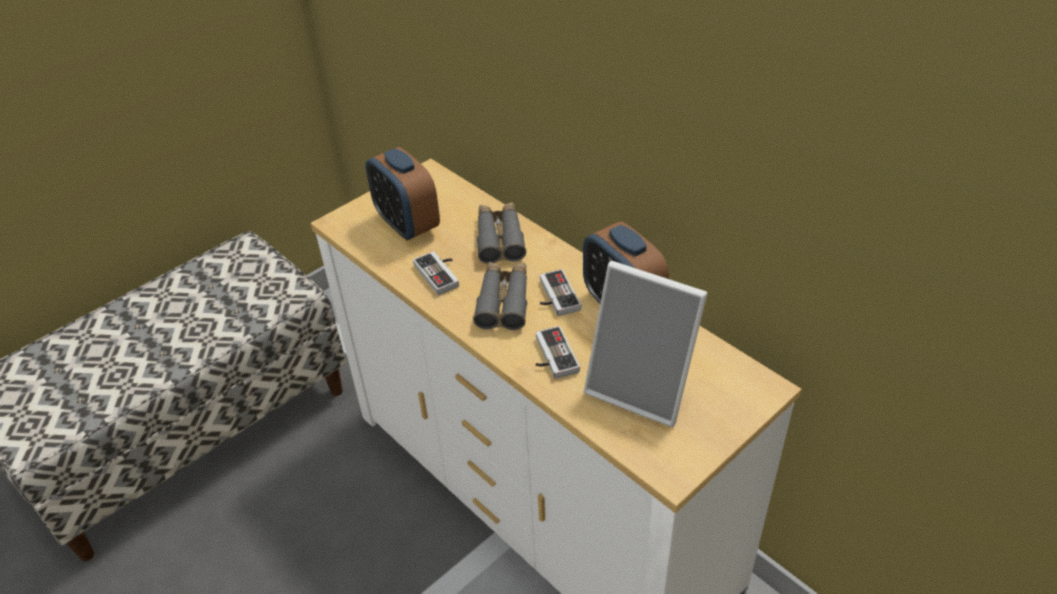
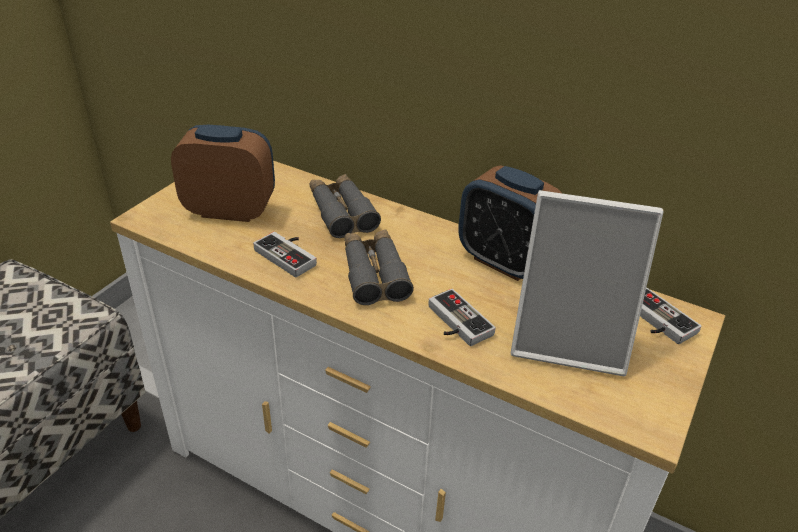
camera: 20 degrees left, 5 degrees down
(407, 225) = (230, 210): alarm clock -> alarm clock turned 150 degrees clockwise
(554, 296) = (428, 261): game controller -> game controller (655, 321)

